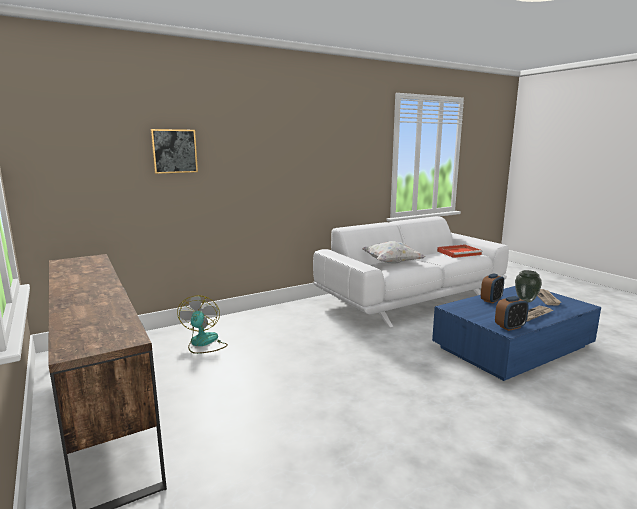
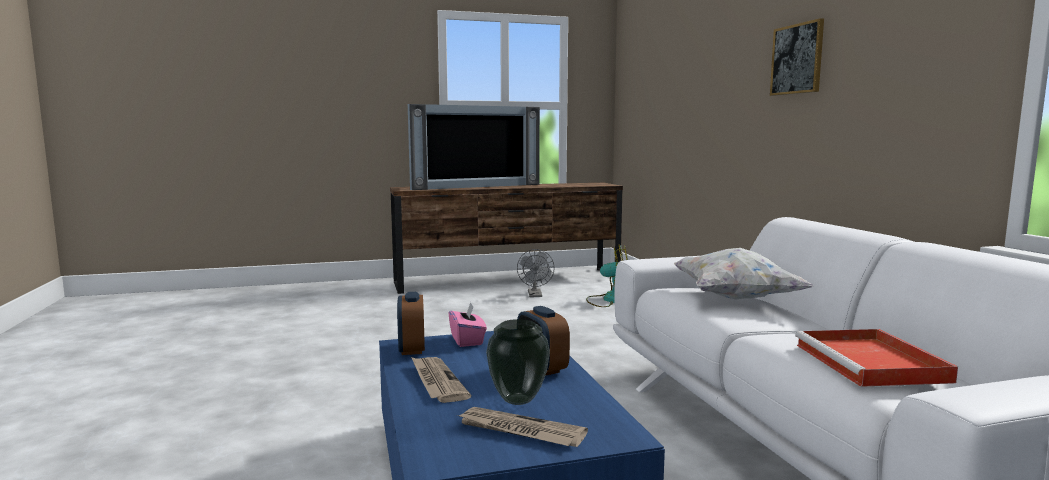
camera: 105 degrees right, 5 degrees down
(85, 305) = (475, 186): none -> television
(174, 151) = (683, 82): picture -> picture (797, 59)
(185, 378) = (535, 295): none -> grey fan
(478, 317) = (467, 340): none -> pink tissue box

